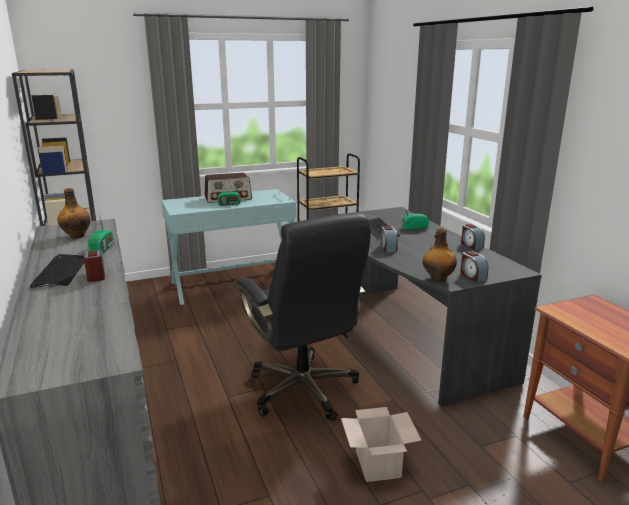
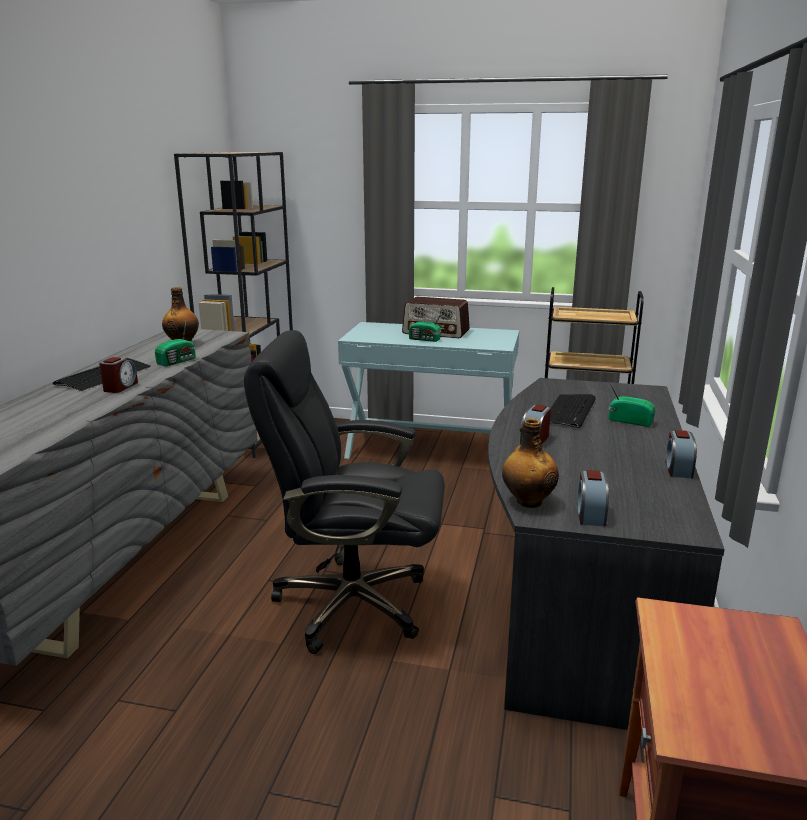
camera: 35 degrees right, 0 degrees up
(301, 387) = (356, 604): black office chair -> black office chair turned 90 degrees clockwise
(379, 465) = (327, 743): cardboard box -> none

